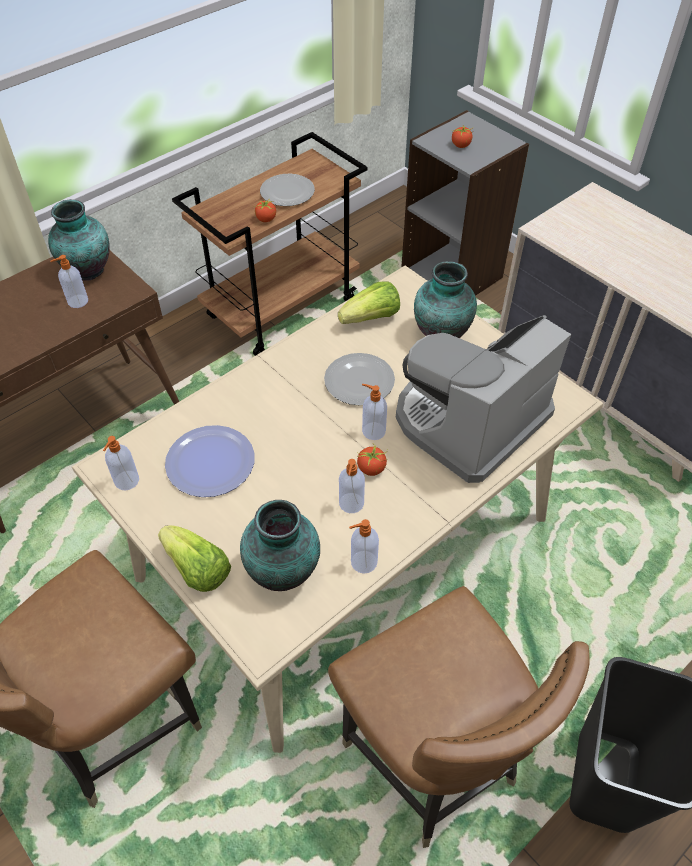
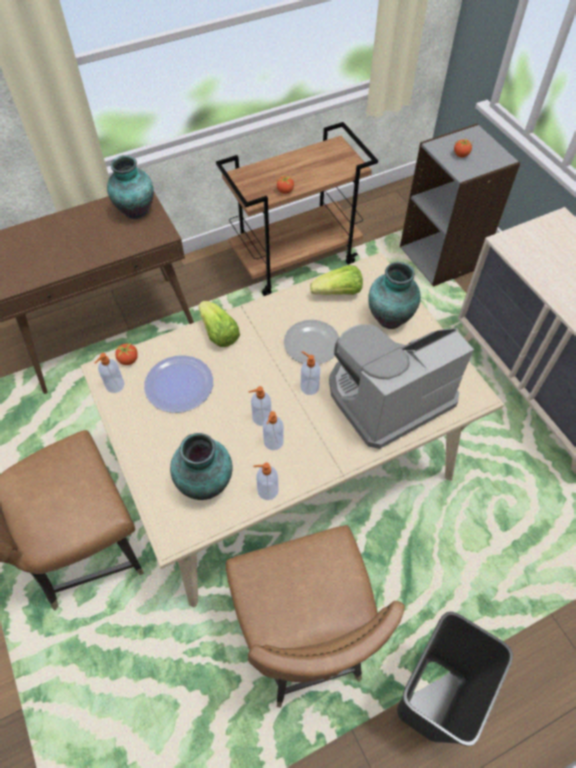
camera: 15 degrees right, 5 degrees up
(77, 301) = (121, 235): soap dispenser -> soap dispenser (261, 418)
(197, 569) = (144, 466): lettuce -> lettuce (219, 333)
(288, 192) = (309, 170): plate -> none
(371, 468) = (298, 417): tomato -> tomato (128, 360)

